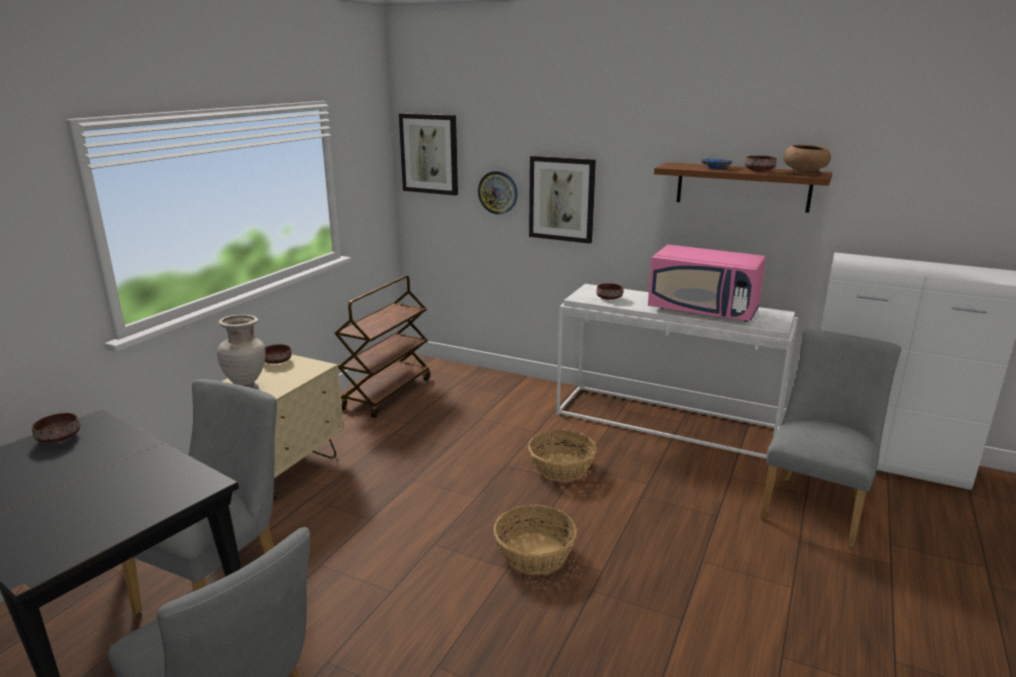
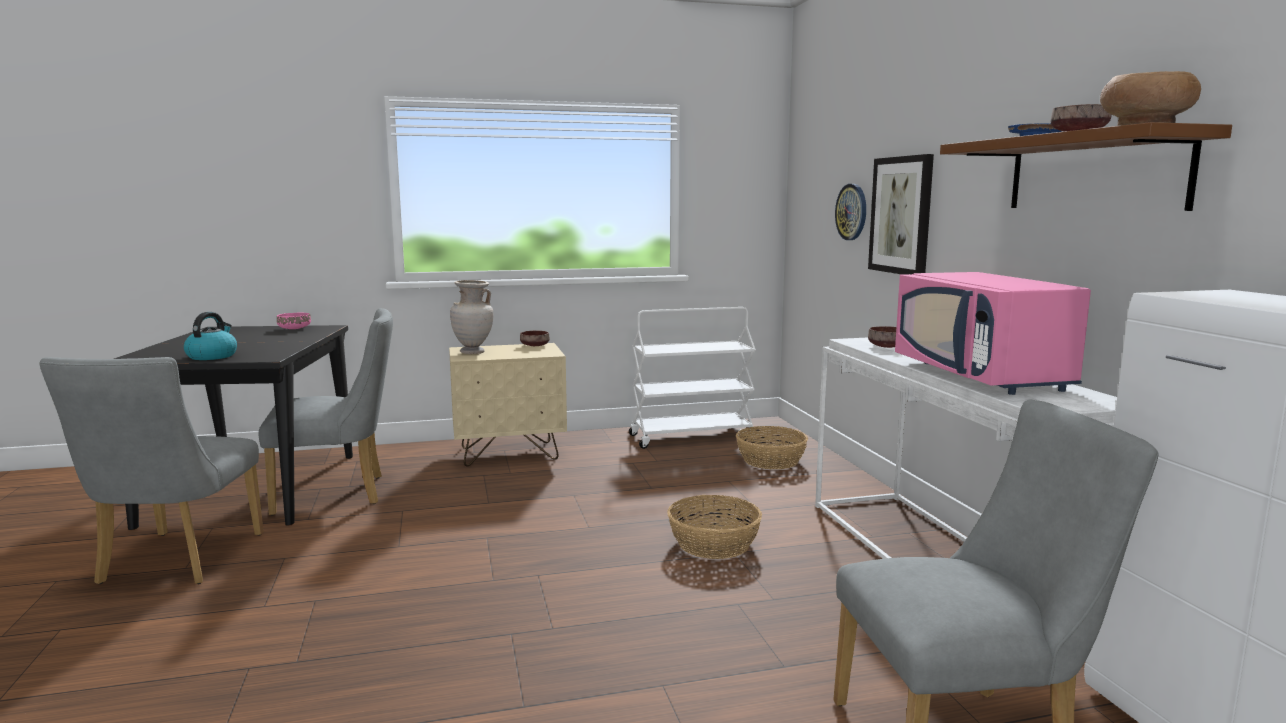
camera: 50 degrees right, 10 degrees down
(58, 438) = (294, 328): brown bowl -> pink bowl
(130, 512) = (212, 356): none -> kettle
(387, 393) = (691, 437): brown cart -> white cart
(429, 154) = (808, 170): picture -> none
(535, 553) = (536, 583): basket -> basket (771, 461)

